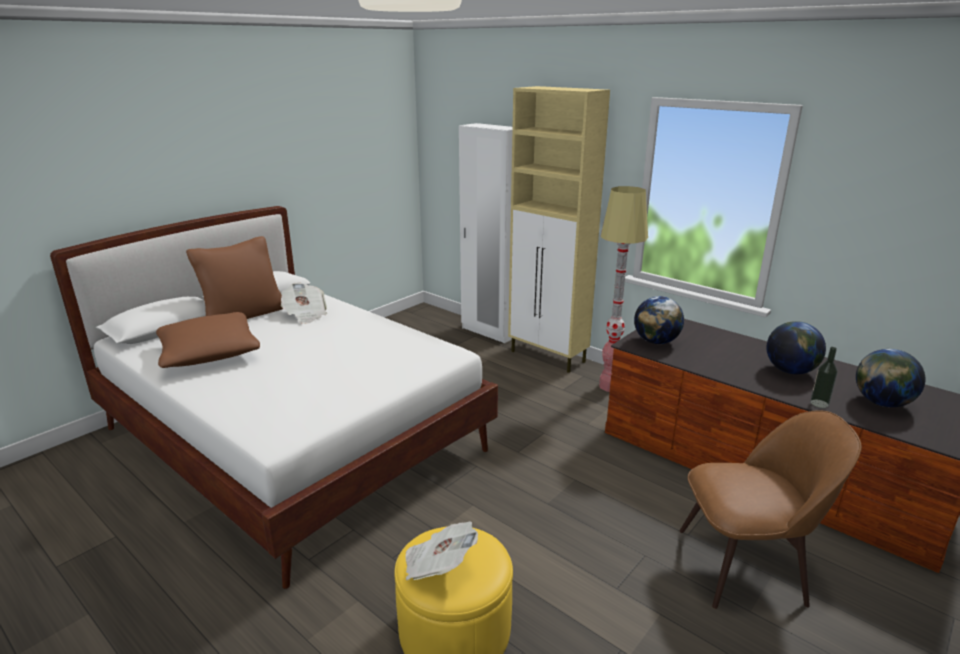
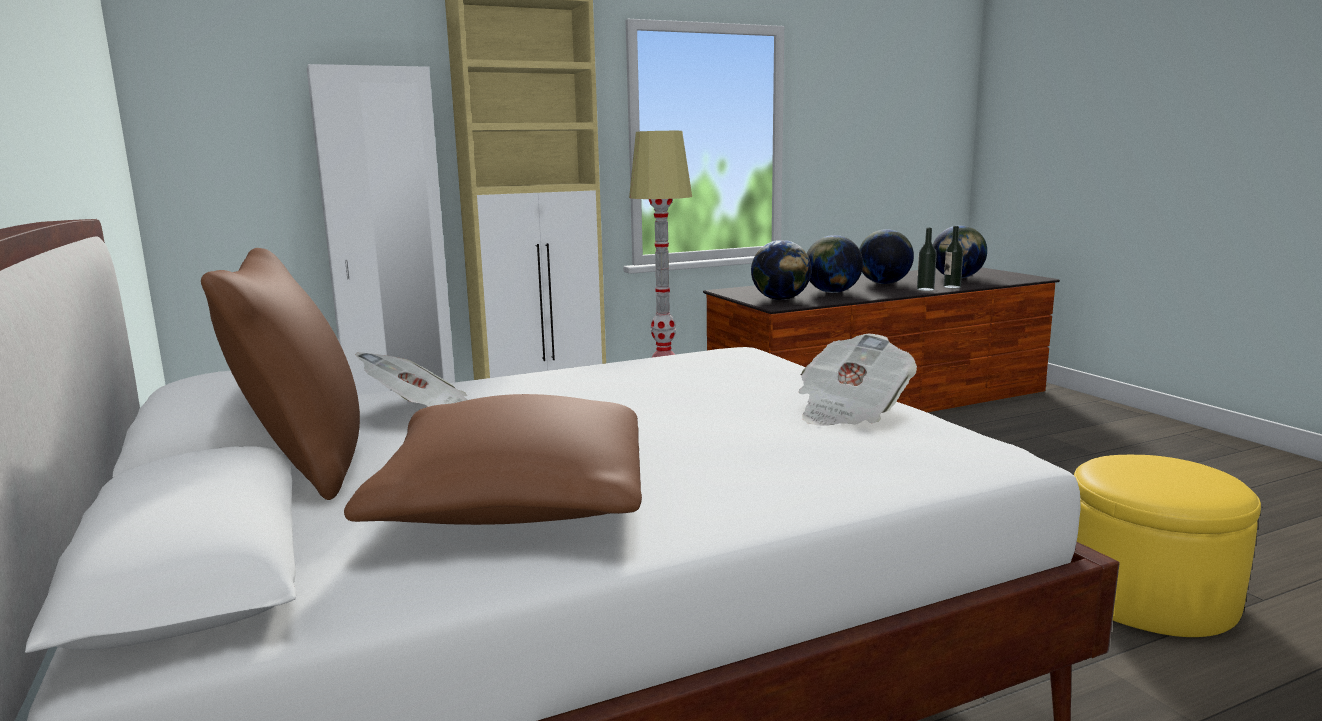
camera: 65 degrees left, 10 degrees down
(438, 566) = (1179, 483): newspaper -> newspaper (850, 411)
(712, 355) = (832, 292): none -> globe
(746, 565) = (1031, 439): brown chair -> none
(785, 392) = (925, 289): none -> bottle

